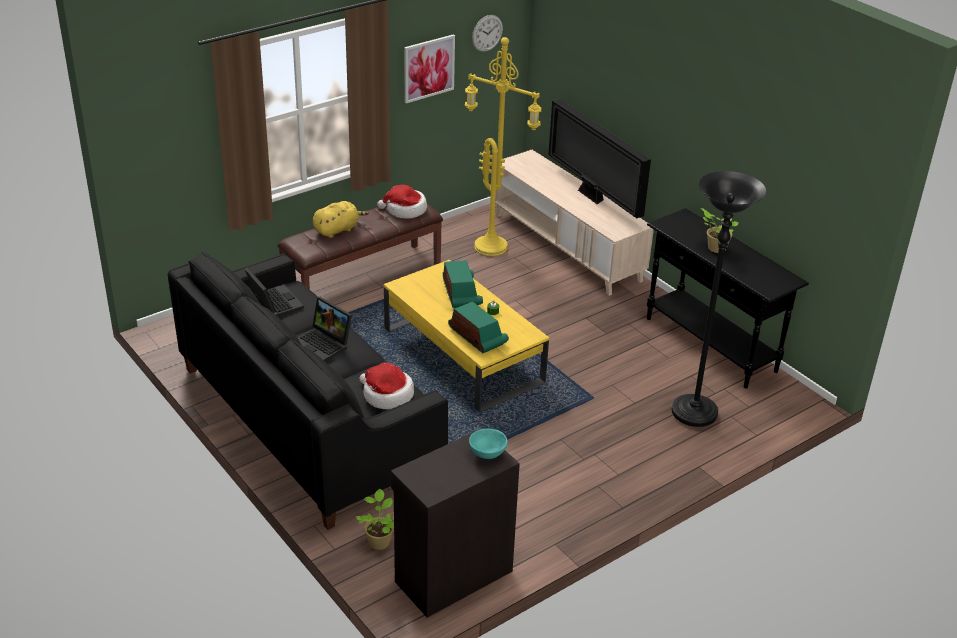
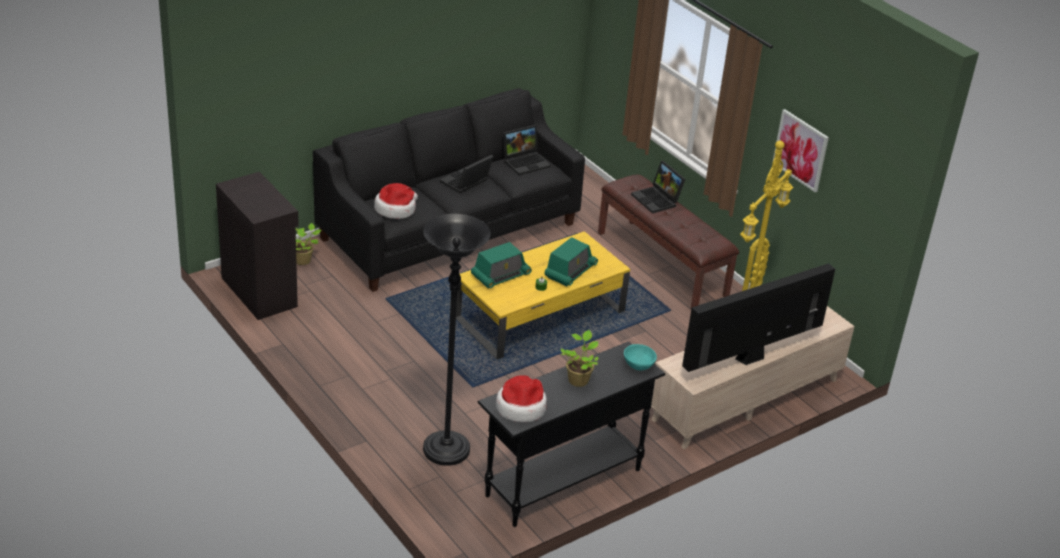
camera: 90 degrees right, 0 degrees up
(337, 229) = (657, 200): yellow plush toy -> laptop
(405, 210) = (701, 237): hat -> hat (520, 407)
(461, 293) = (570, 271): radio -> radio turned 45 degrees counterclockwise
(487, 33) = (860, 167): wall clock -> none
(487, 453) = (268, 211): turquoise bowl -> turquoise bowl (638, 365)

